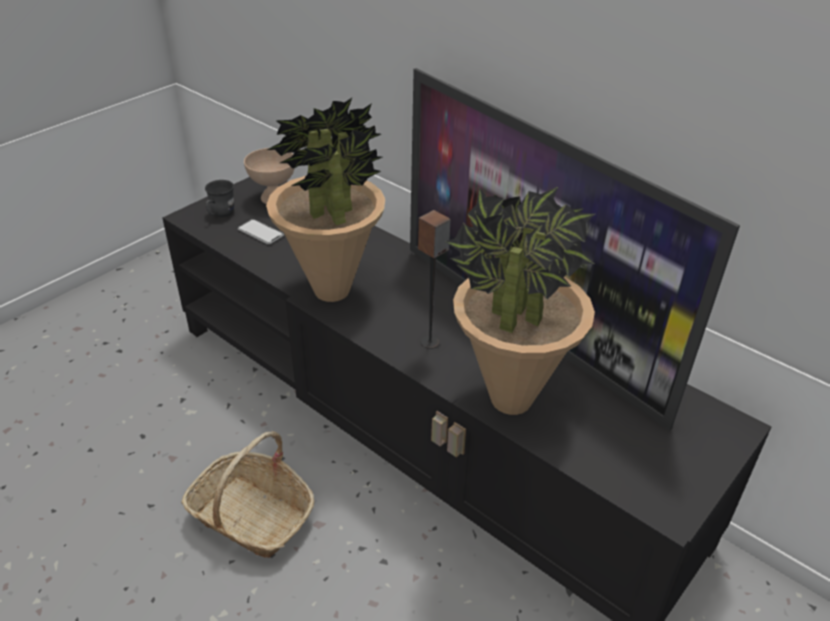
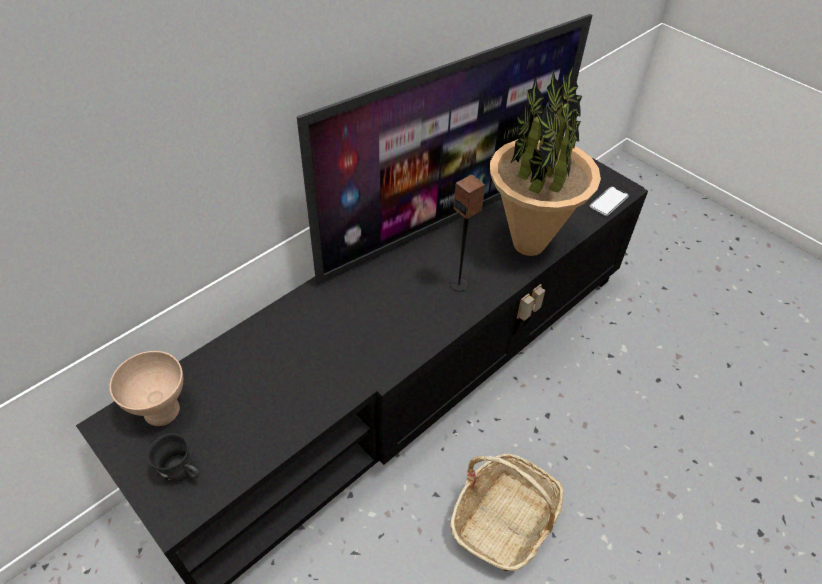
camera: 85 degrees left, 10 degrees up
(260, 232) = (242, 423): phone -> phone (608, 201)
(332, 290) = (372, 353): potted plant -> none

